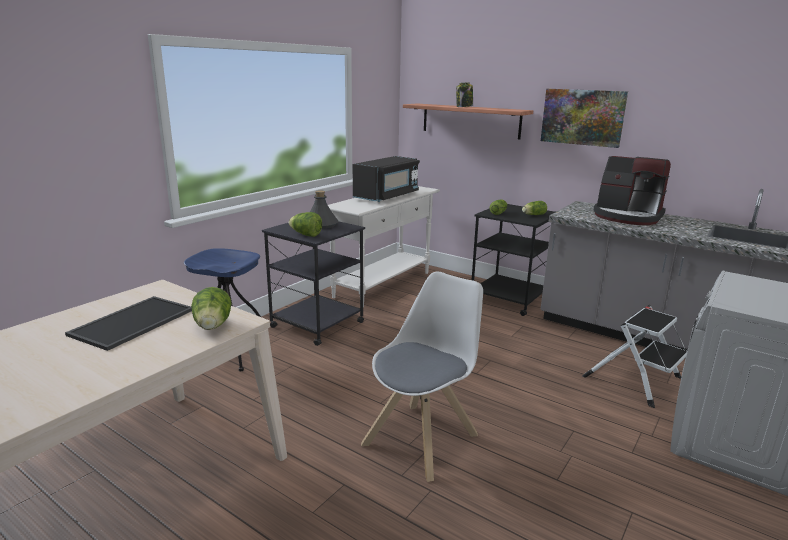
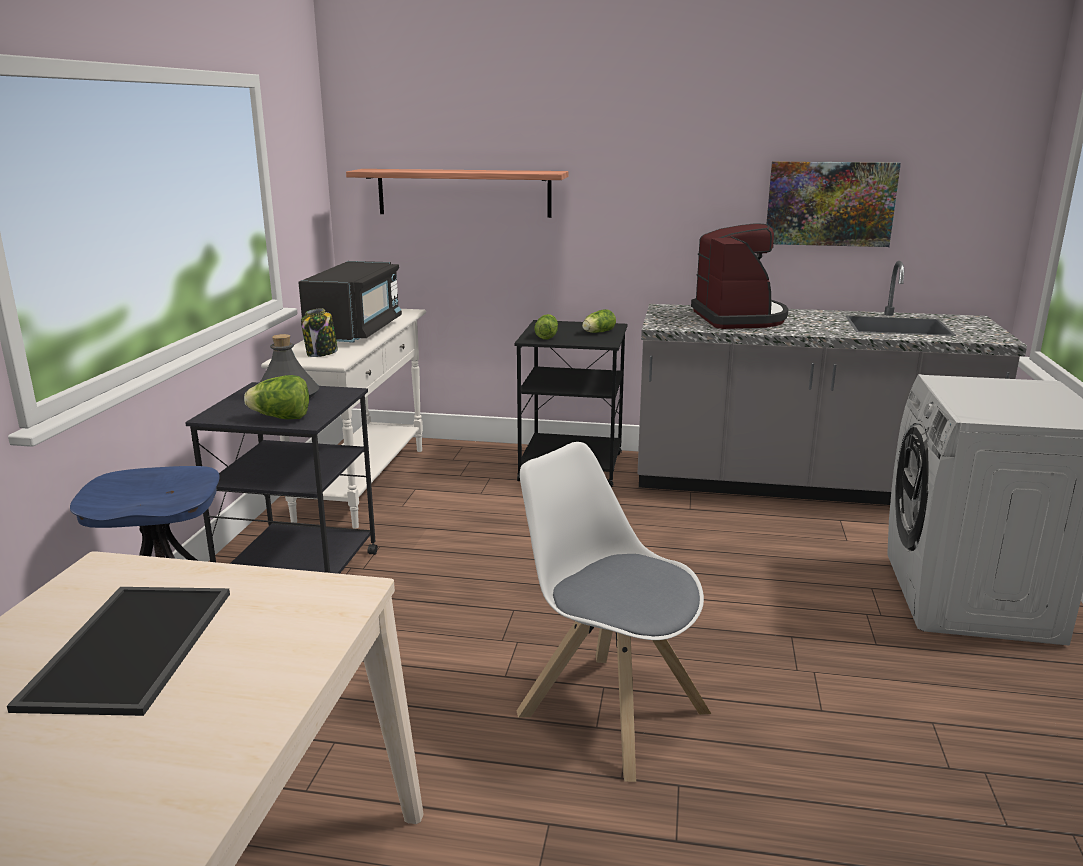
camera: 25 degrees left, 0 degrees up
(213, 327) = (305, 615): lettuce -> none
(423, 438) = (608, 710): chair -> chair turned 60 degrees counterclockwise
(464, 107) = (457, 171): jar -> jar (321, 353)
(582, 117) = (645, 178): picture -> picture (830, 203)
(627, 216) = (739, 318): coffee machine -> coffee machine turned 105 degrees counterclockwise
(633, 378) = (807, 545): step ladder -> none

